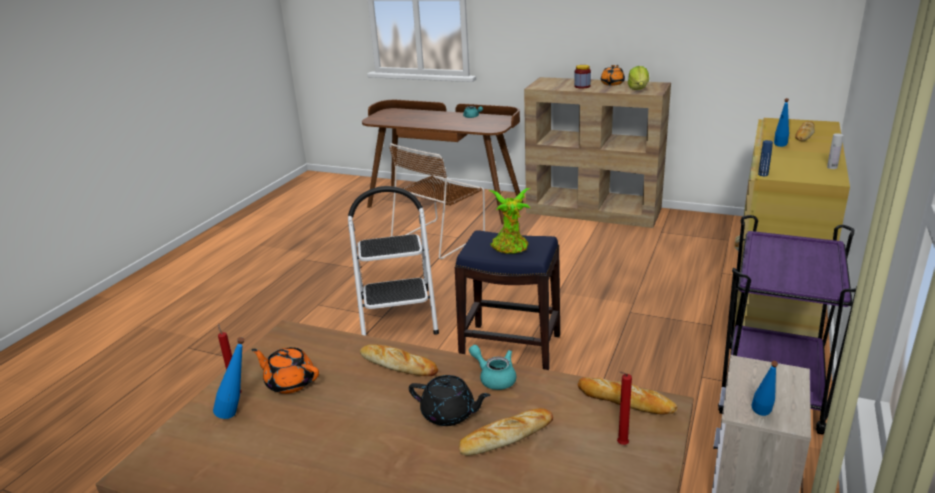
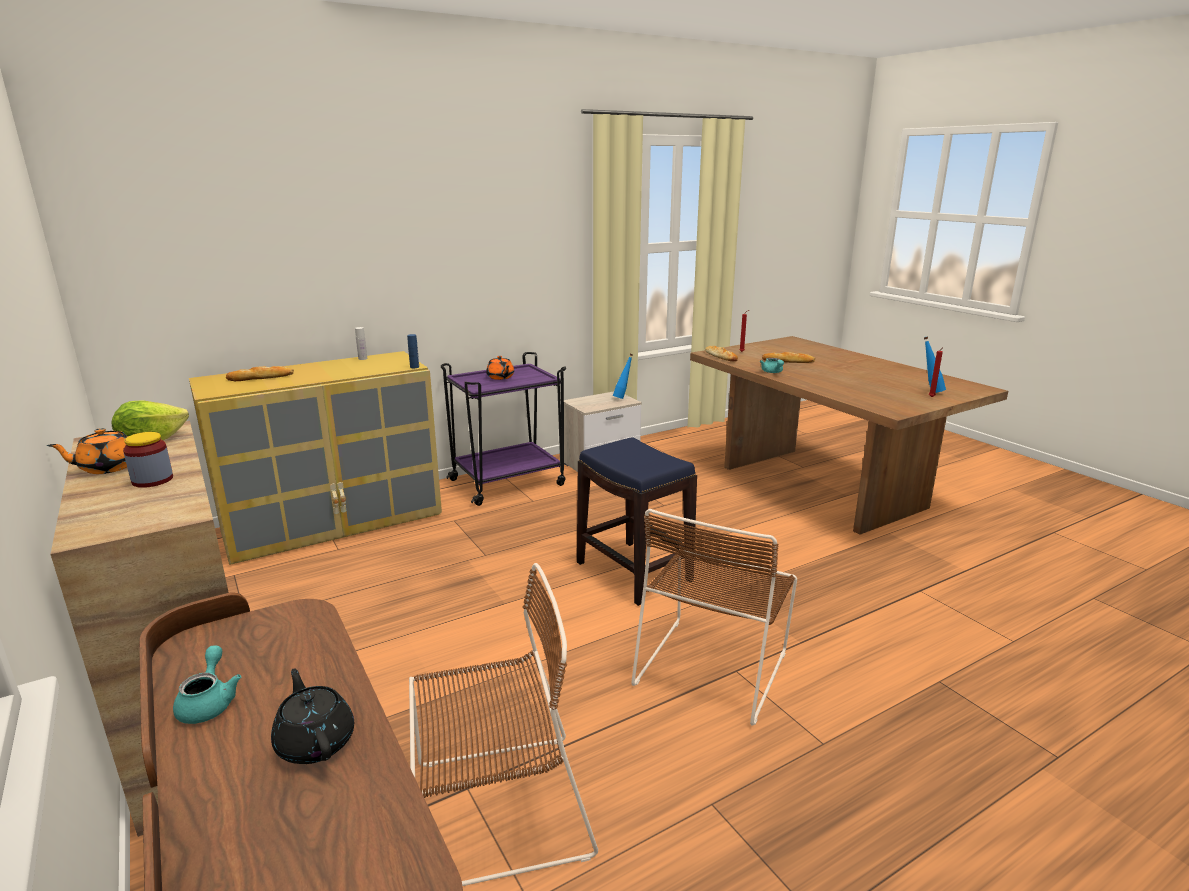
camera: 145 degrees left, 5 degrees down
(289, 382) = (896, 394): orange teapot -> orange teapot (500, 377)
(397, 314) = (713, 665): step ladder -> brown chair
(398, 364) = (822, 386): bread -> none
(449, 414) = (808, 370): black teapot -> black teapot (315, 741)
(511, 248) = (637, 453): potted plant -> none
(779, 147) = (321, 376): blue bottle -> none

